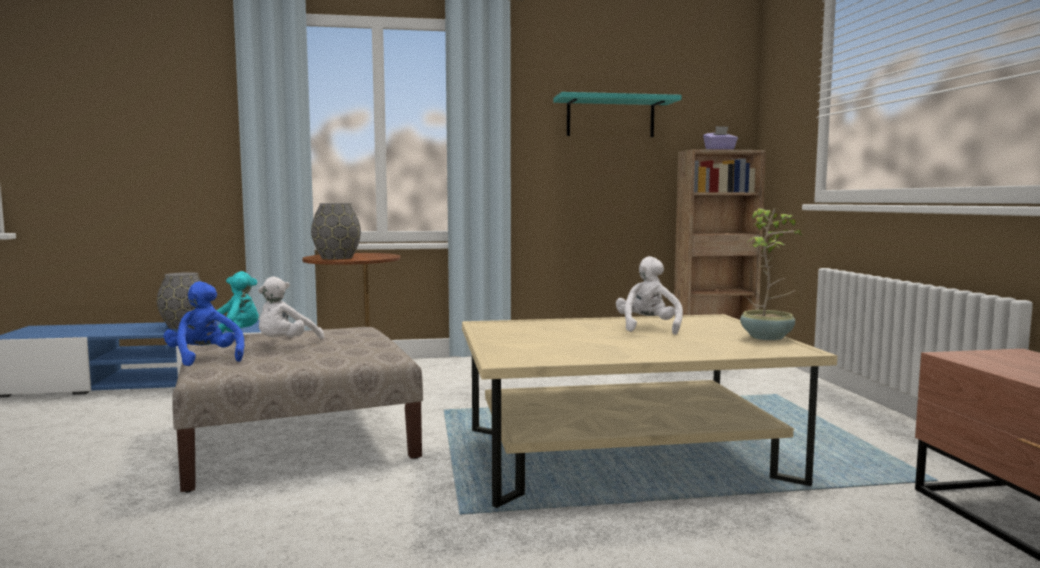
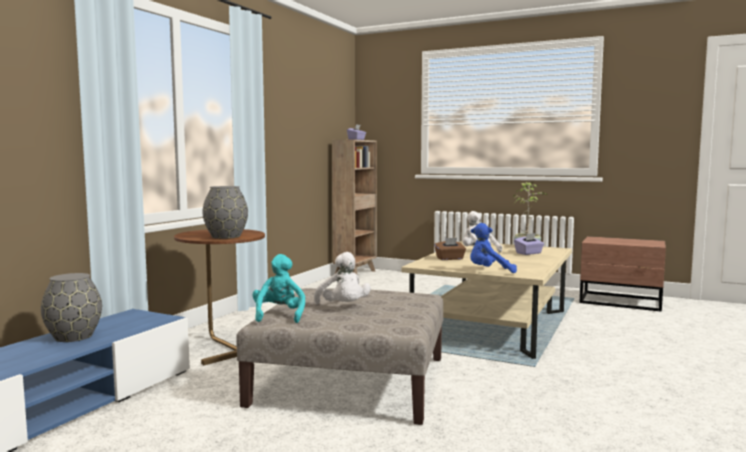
camera: 55 degrees left, 0 degrees up
(205, 359) = (357, 326): blue plush toy -> blue plush toy (489, 272)
(561, 326) = (450, 259): none -> brown tissue box
(610, 117) = (302, 114): turquoise shelf -> none
(707, 344) = (529, 253): none -> purple tissue box

